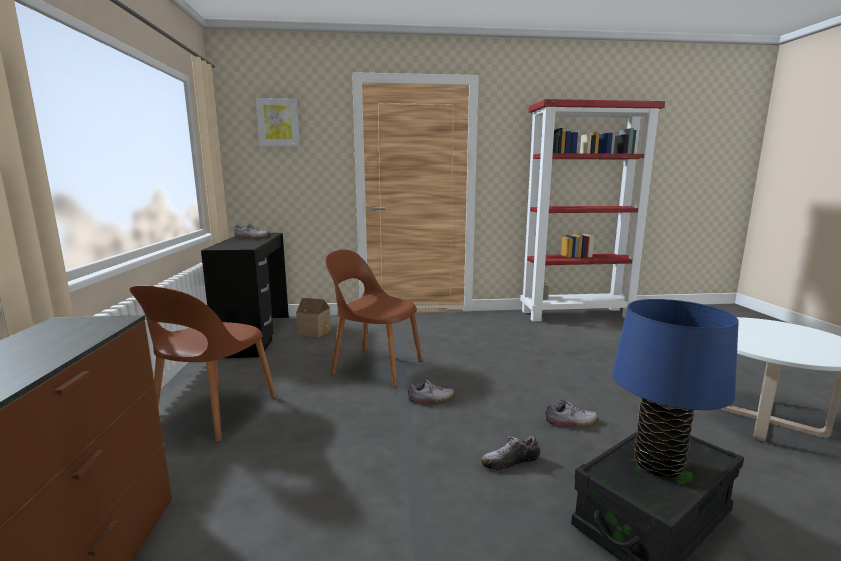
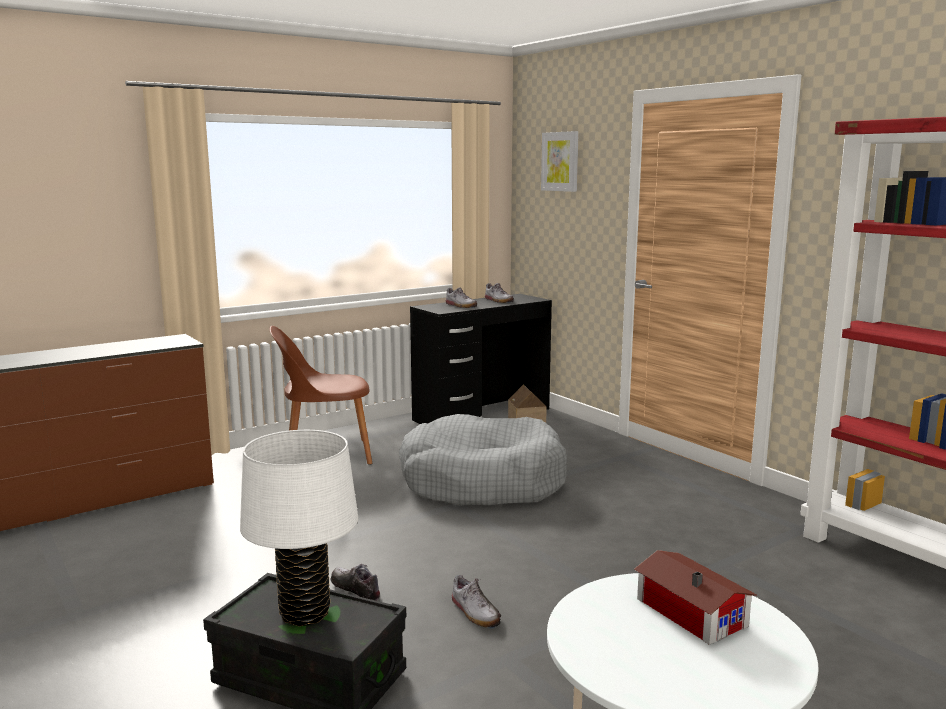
camera: 60 degrees right, 0 degrees up
(375, 366) = (482, 481): brown chair -> grey dog bed
(431, 398) = (442, 525): shoe -> shoe (461, 305)
(658, 465) = (305, 614): blue table lamp -> white table lamp
(746, 329) = (690, 610): none -> toy house

